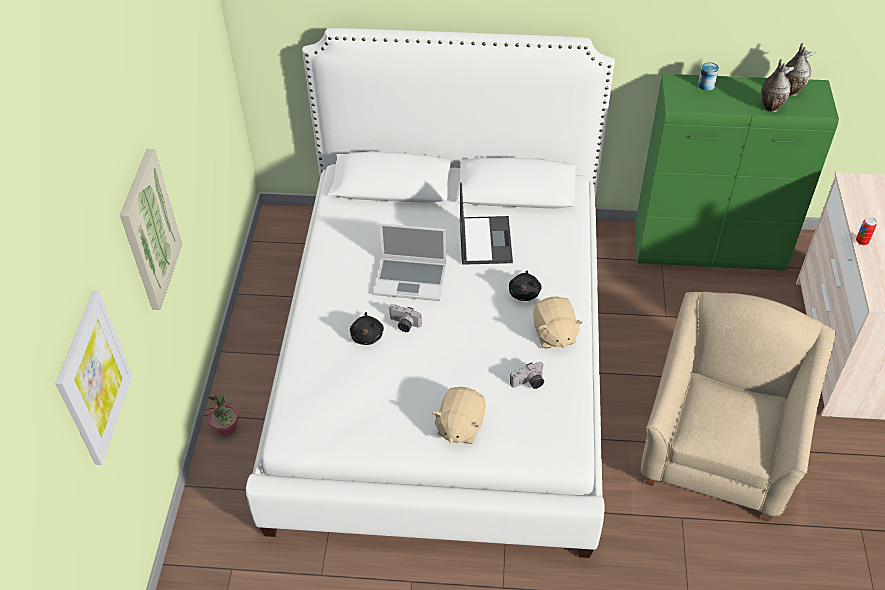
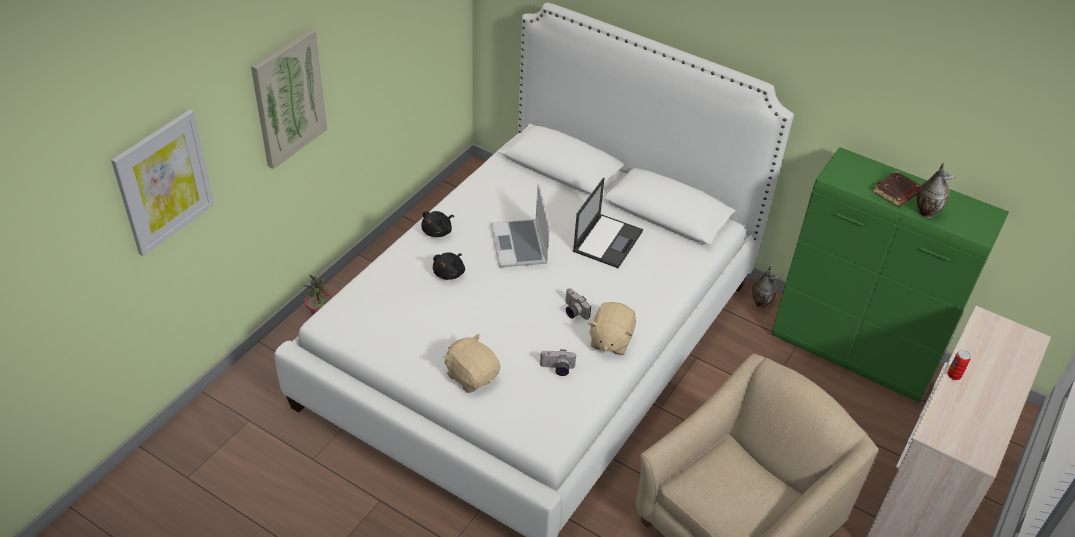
camera: 25 degrees right, 5 degrees down
(403, 324) = (485, 277): camera -> camera (573, 311)
(412, 279) = (520, 245): laptop -> laptop turned 45 degrees clockwise
(460, 426) = (472, 375): beige plush toy -> beige plush toy turned 90 degrees clockwise
(524, 292) = (610, 296): black plush toy -> black plush toy (438, 231)
(706, 85) = (875, 171): can -> none
(736, 98) = (896, 193): none -> brown book
(790, 91) = (959, 206): vase -> vase (760, 303)

